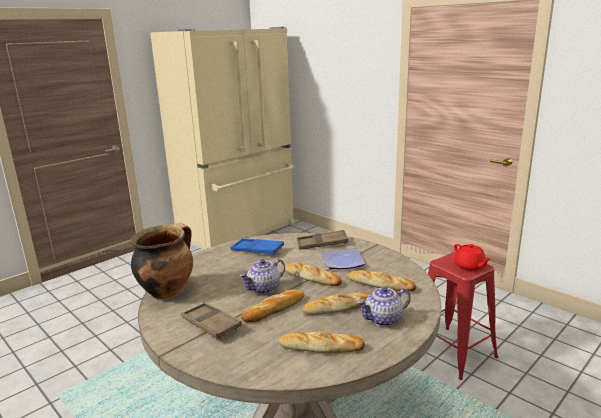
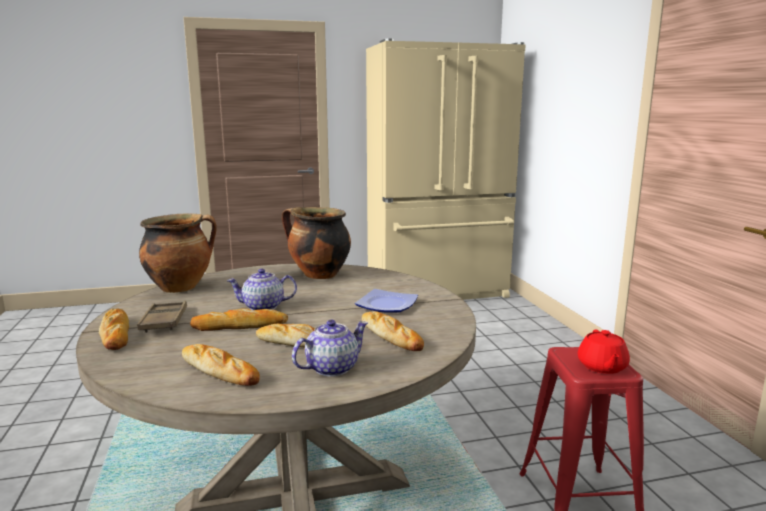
camera: 30 degrees right, 5 degrees down
(257, 250) = (318, 275): blue tray -> cooking pot
(312, 278) = (327, 310): bread -> bread (116, 333)
(322, 244) = (395, 284): brown tray -> none
(384, 319) = (331, 368): teapot -> teapot turned 135 degrees clockwise

